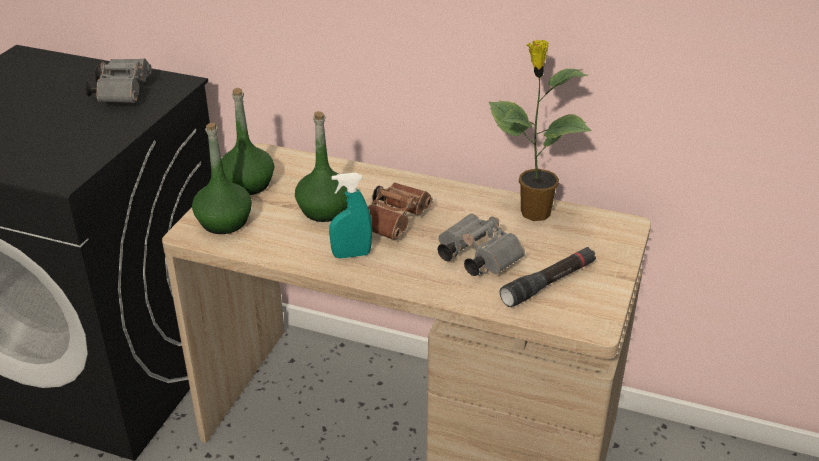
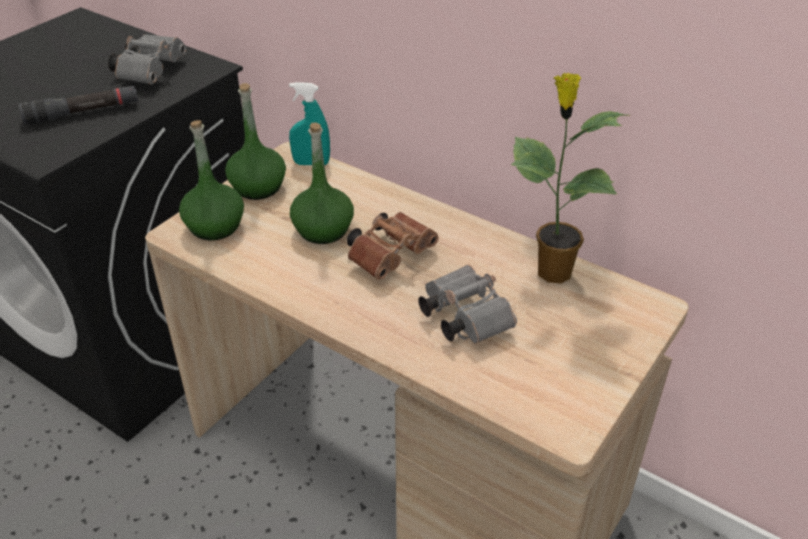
camera: 15 degrees right, 5 degrees up
(351, 255) = (328, 288): turquoise spray bottle -> turquoise spray bottle (311, 163)
(548, 283) = (534, 366): black flashlight -> black flashlight (83, 113)

